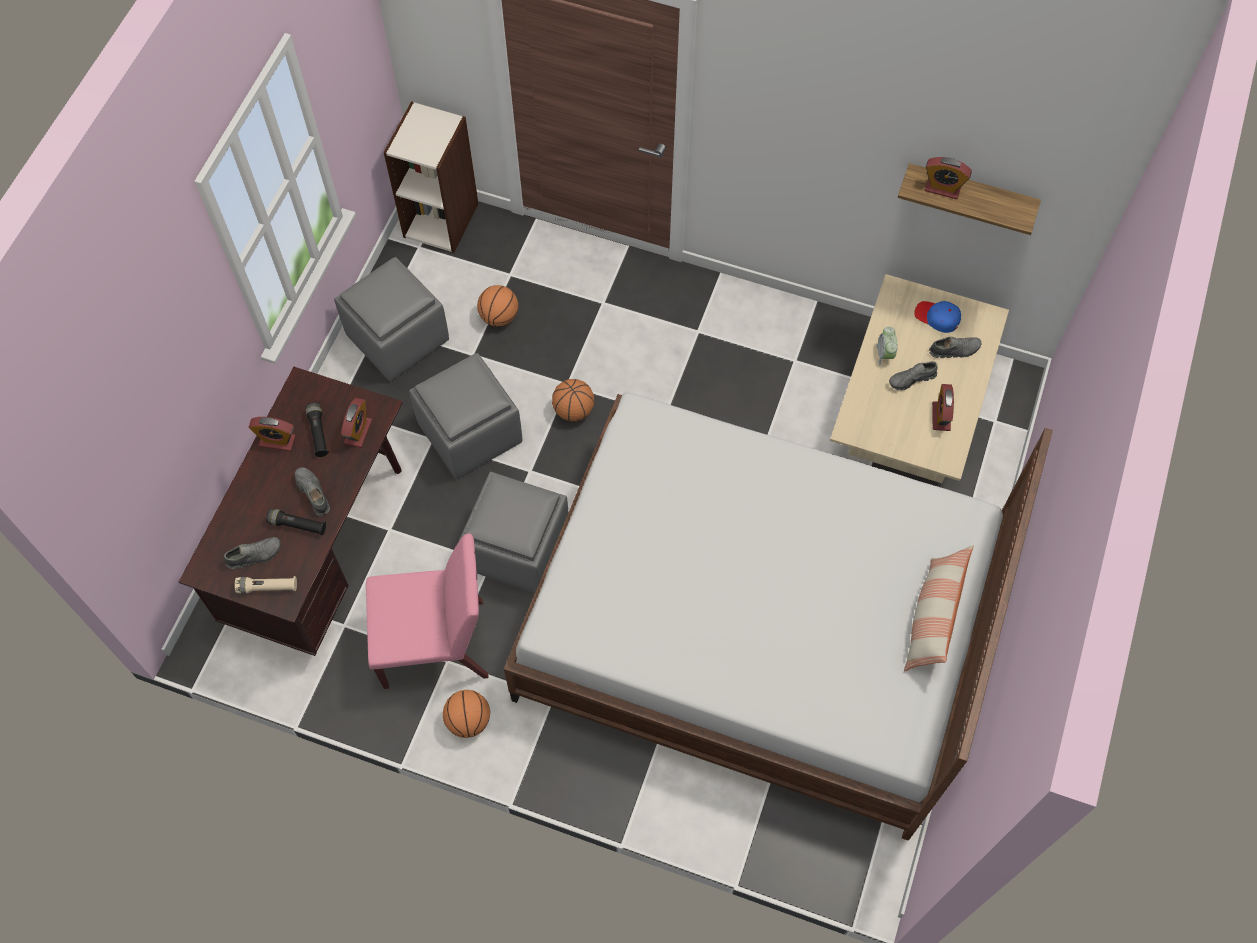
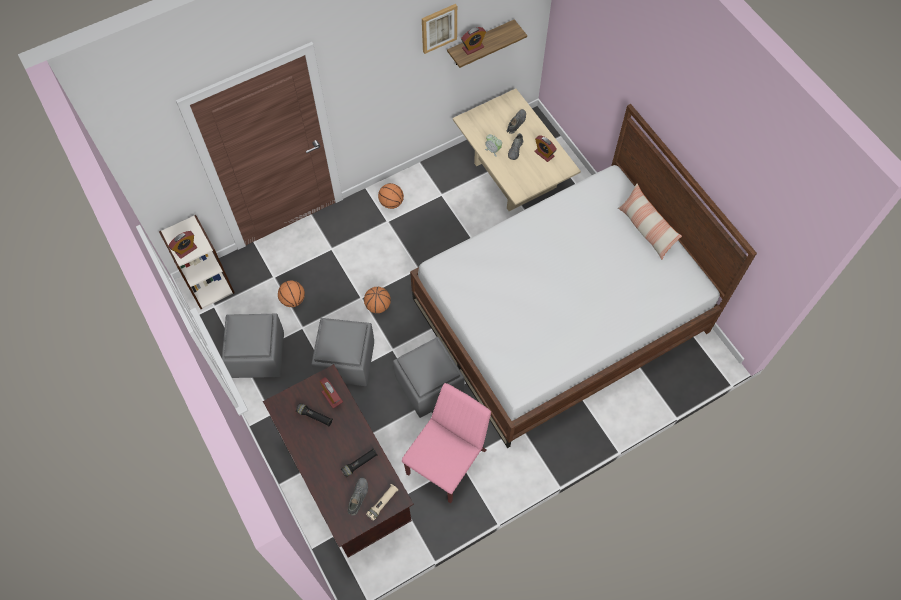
camera: 50 degrees left, 0 degrees up
(277, 441) = (300, 440): alarm clock -> alarm clock (186, 249)
(313, 493) = (348, 443): grey shoe -> none
(468, 720) = (500, 475): basketball -> basketball (391, 203)
(904, 120) = (438, 28): none -> picture
(937, 318) = (494, 116): blue cap -> none

